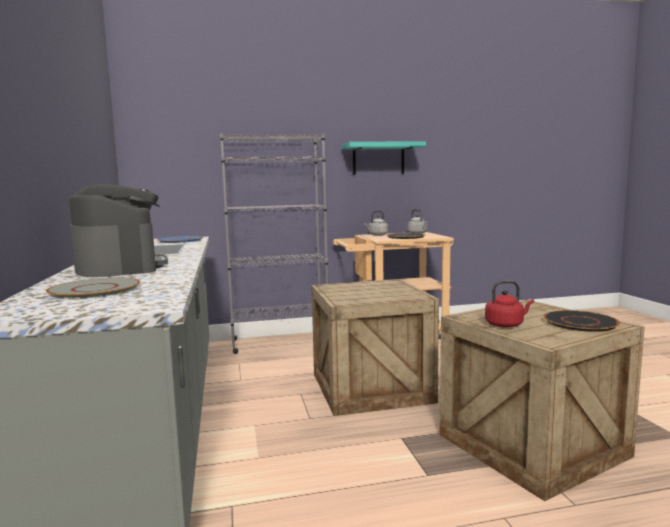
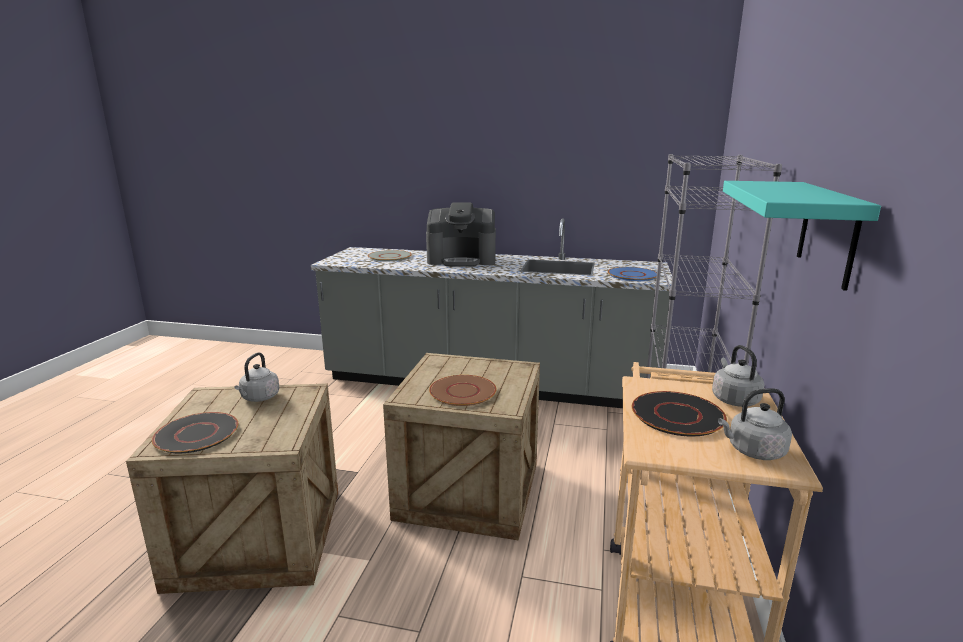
camera: 115 degrees right, 10 degrees up
(388, 289) = (463, 392): none -> brown plate
(506, 325) = (259, 398): red kettle -> grey kettle

